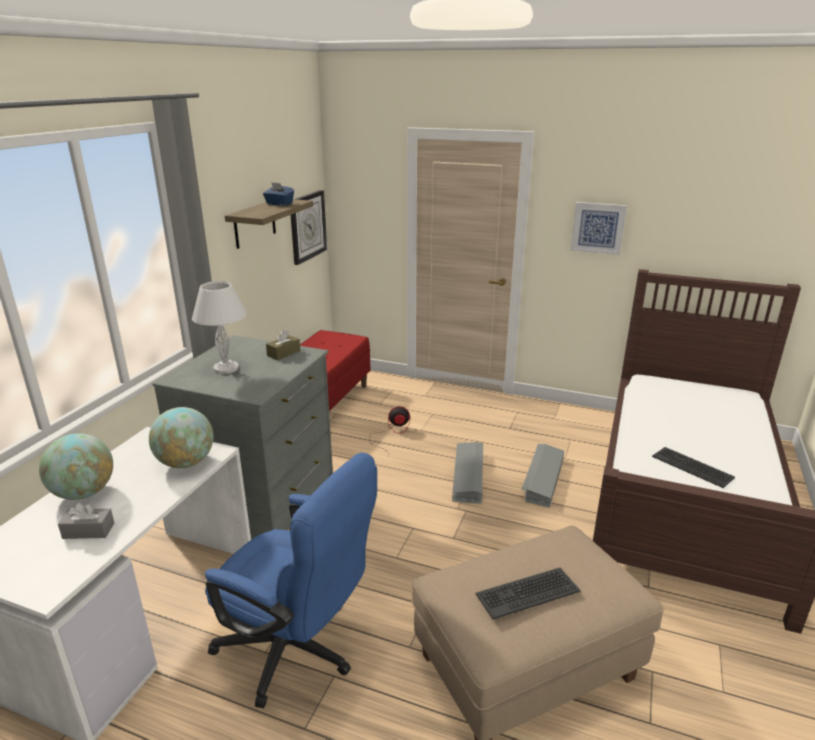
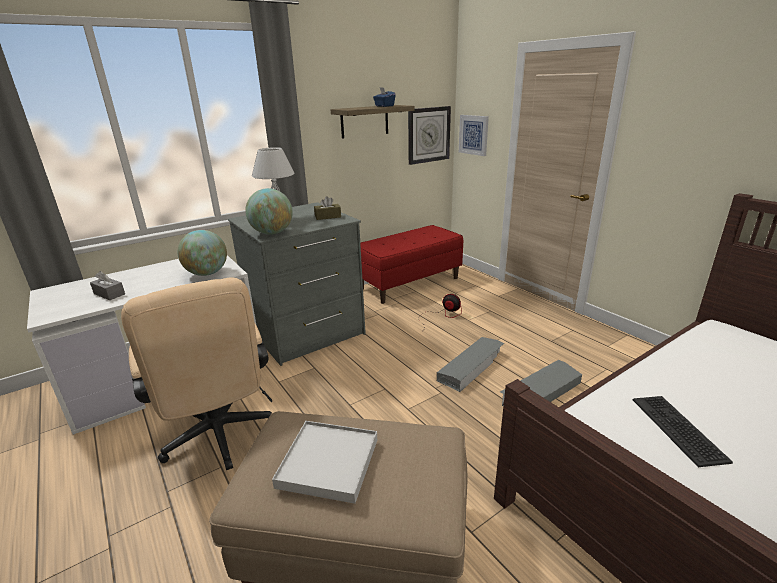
camera: 35 degrees right, 0 degrees up
(84, 493) = (139, 274): globe -> globe (272, 233)
(297, 651) = (219, 438): blue office chair -> beige office chair
(527, 592) = (329, 462): keyboard -> white tray
(598, 228) = (695, 141): picture -> picture (473, 135)

